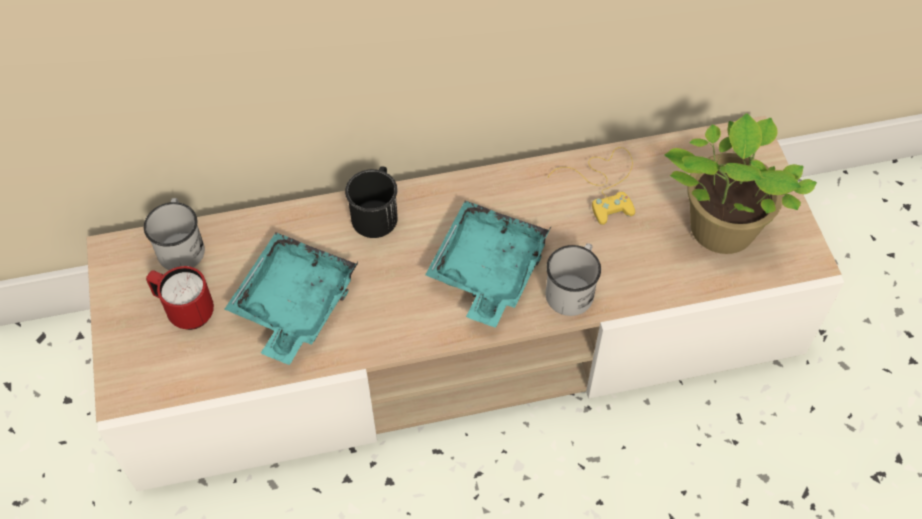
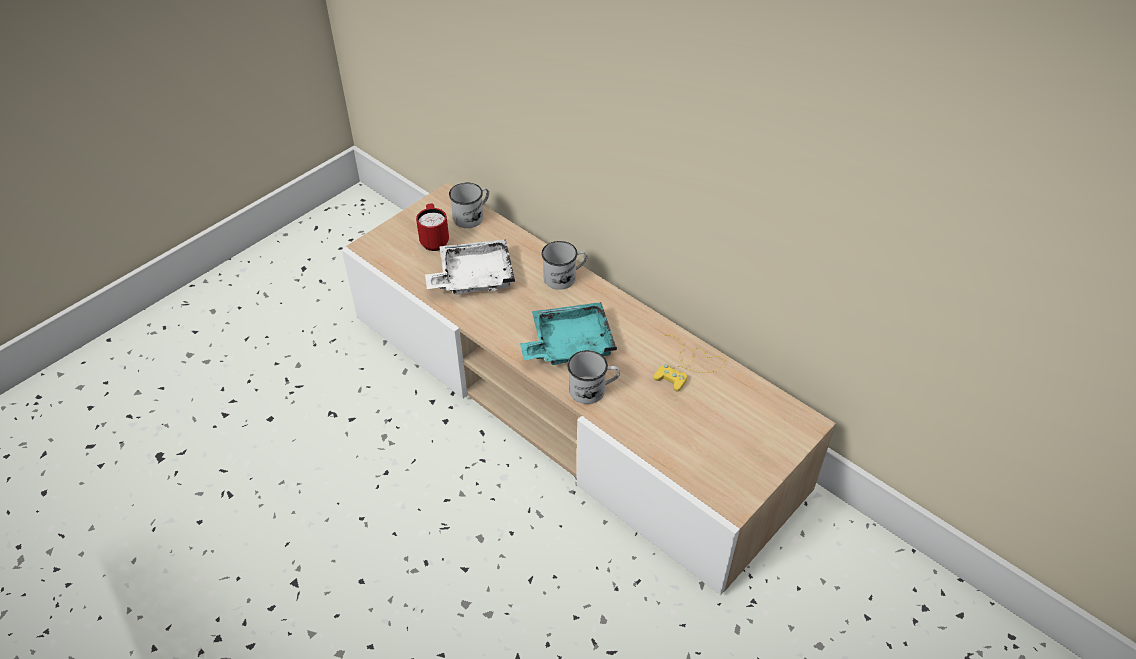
camera: 55 degrees right, 10 degrees down
(293, 305) = (473, 277): turquoise tray -> white tray
(377, 213) = (565, 277): black mug -> white mug
(717, 231) = (708, 441): potted plant -> none

